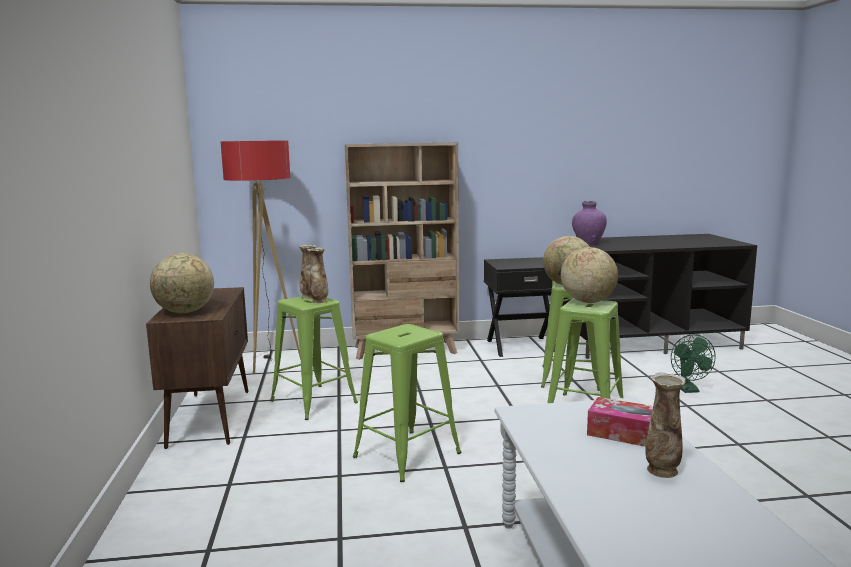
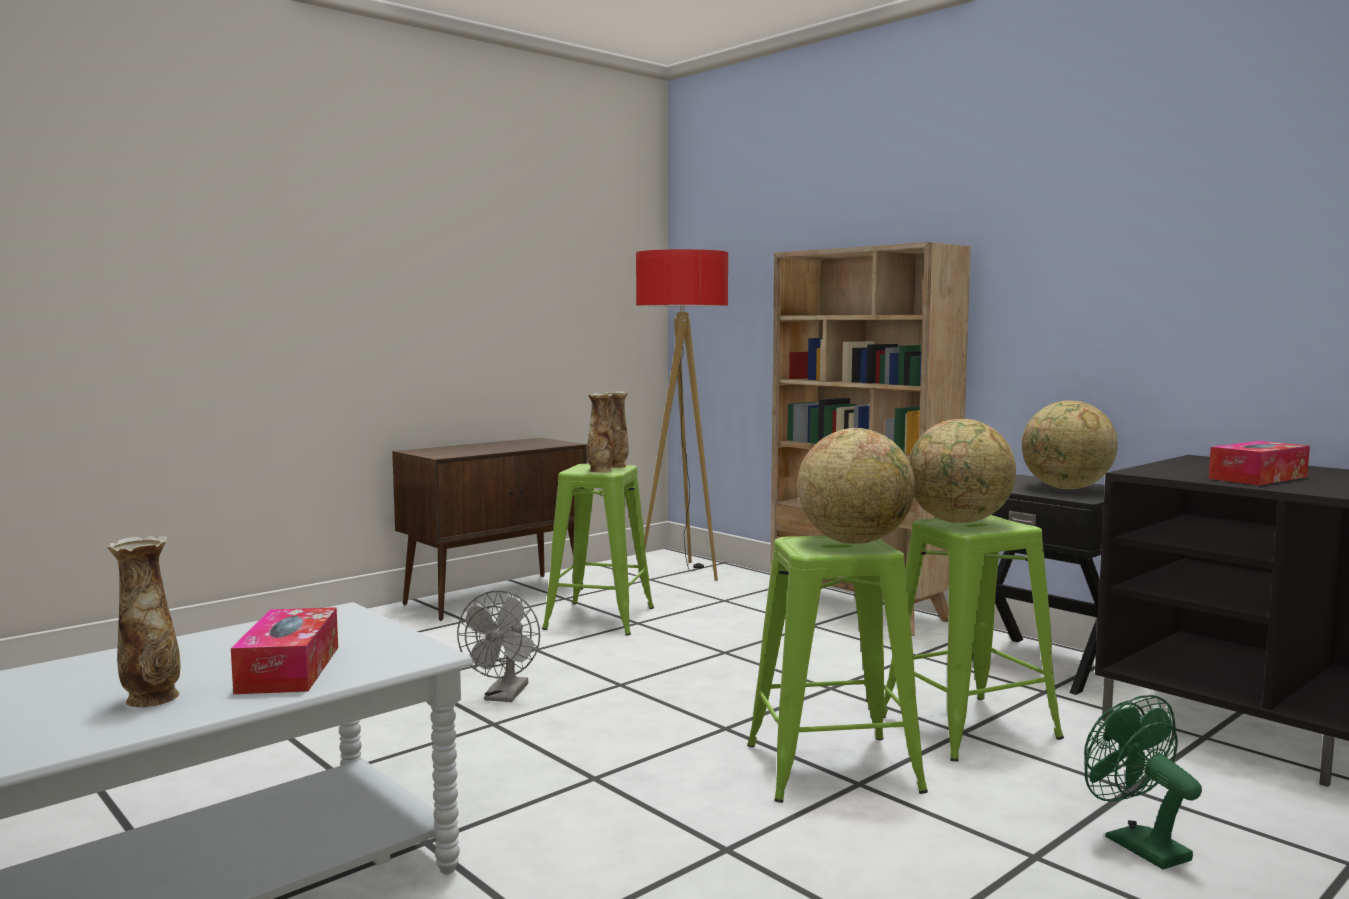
camera: 55 degrees right, 5 degrees down
(185, 312) = (447, 450): globe -> globe (1066, 489)
(406, 455) = (504, 696): green stool -> grey fan
(588, 243) = (1191, 466): purple vase -> none
(624, 245) = (1258, 478): none -> tissue box
(688, 389) = (1136, 844): green fan -> green fan turned 105 degrees clockwise

